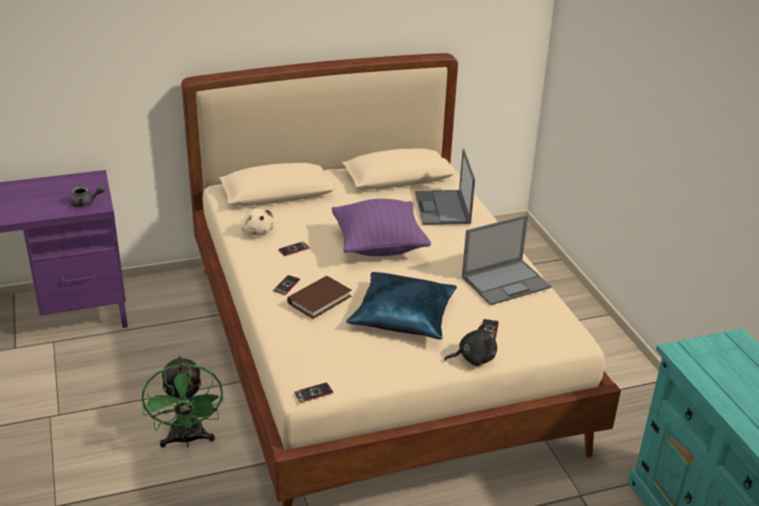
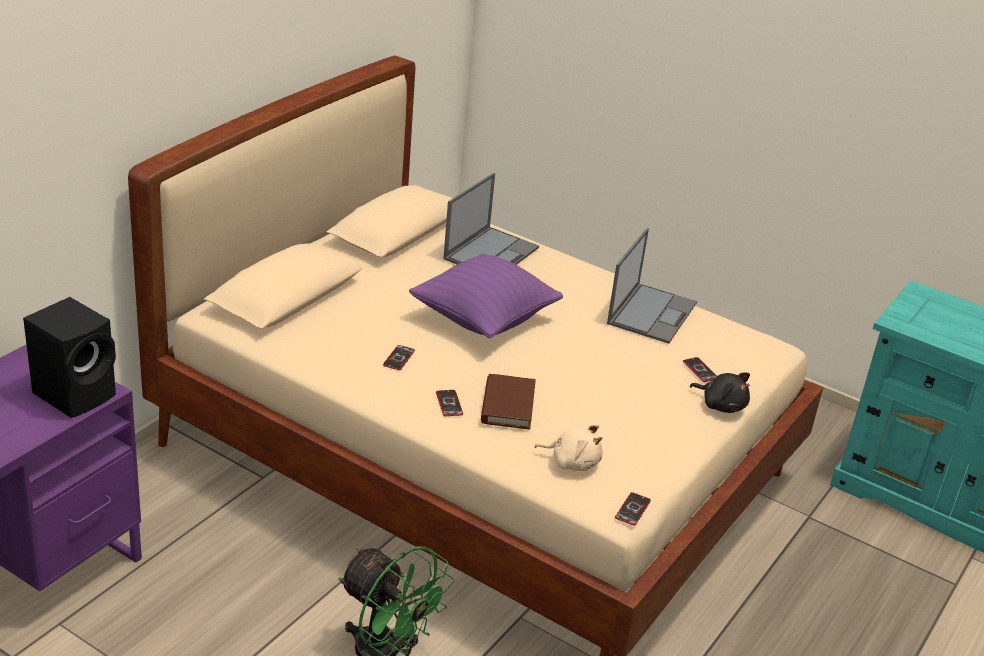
camera: 40 degrees left, 0 degrees up
(86, 203) = (77, 393): grey teapot -> black speaker
(257, 231) = (327, 352): beige plush toy -> beige plush toy (572, 462)
(404, 316) = (607, 388): blue pillow -> none
(443, 208) = (491, 253): laptop -> laptop turned 105 degrees counterclockwise
(473, 358) = (721, 405): black plush toy -> black plush toy turned 90 degrees clockwise

